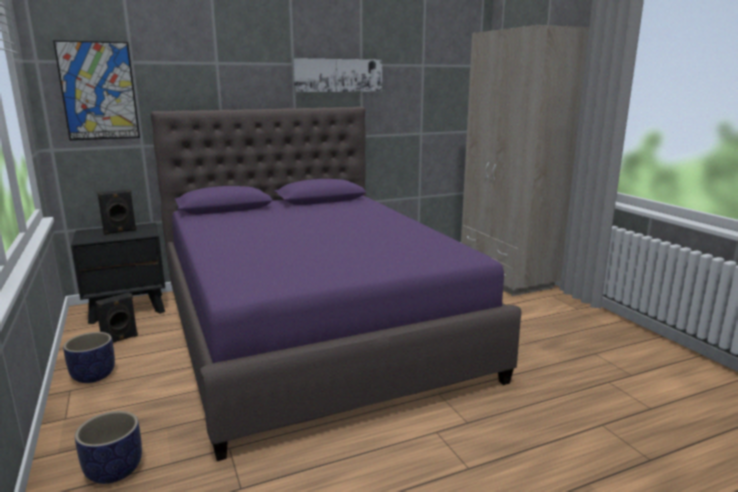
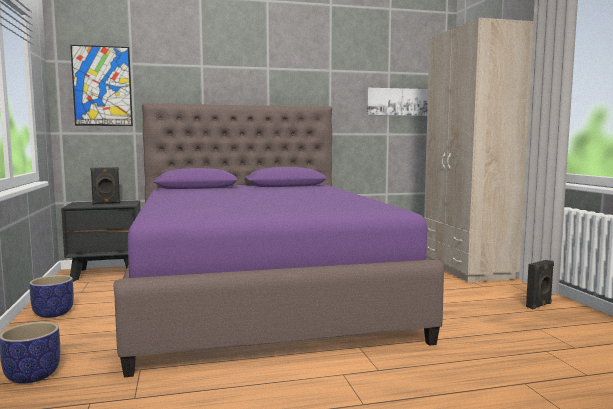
camera: 10 degrees right, 10 degrees down
(120, 339) = (89, 292): black speaker -> black speaker (539, 305)
(338, 75) = (308, 79): picture -> picture (403, 102)

